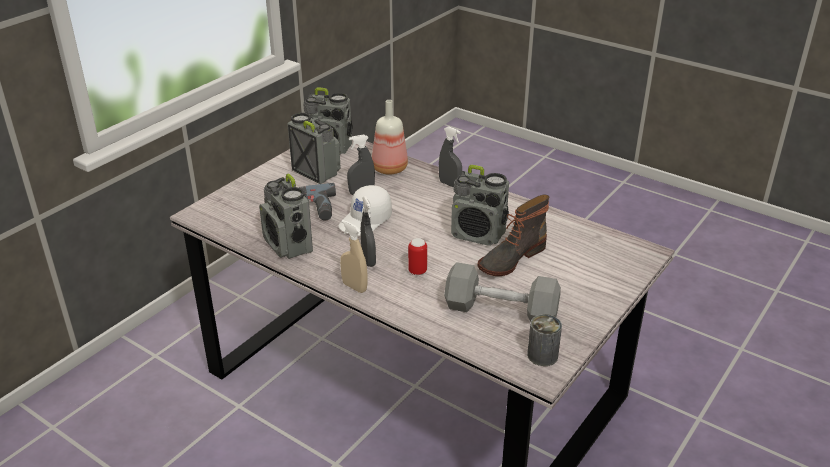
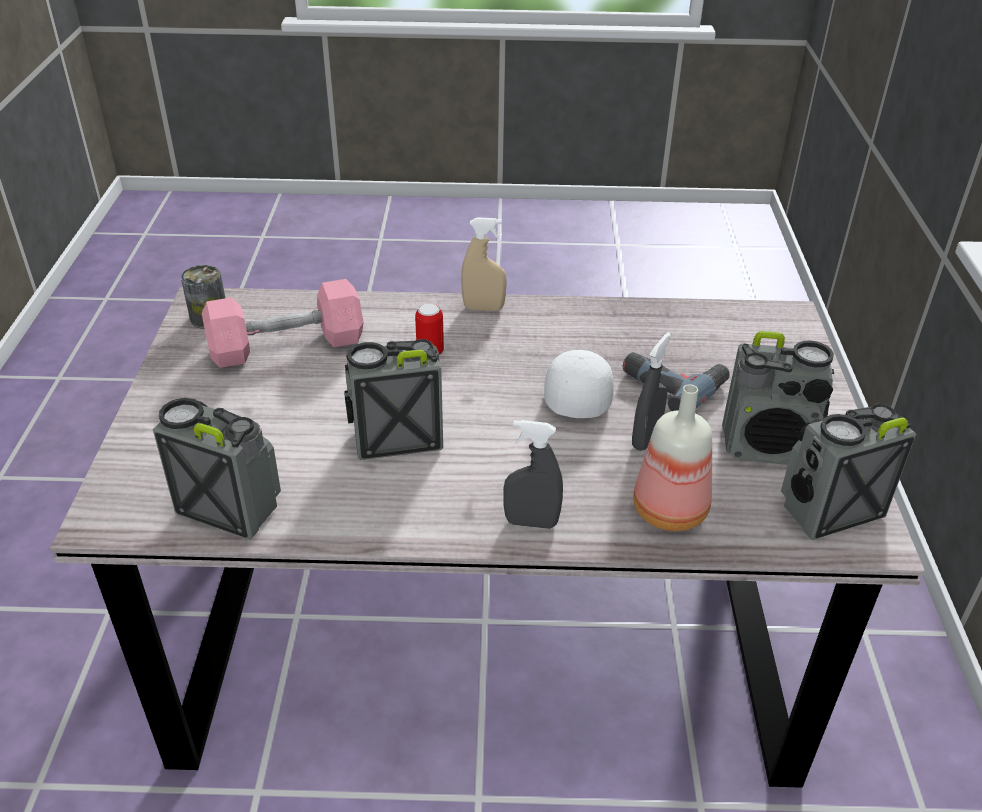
camera: 145 degrees right, 5 degrees up
(288, 245) = (622, 322): radio -> radio (228, 507)
(368, 260) = (505, 342): grey spray bottle -> none
(501, 310) = (287, 346): grey dumbbell -> pink dumbbell
(510, 258) = (320, 419): boot -> none

